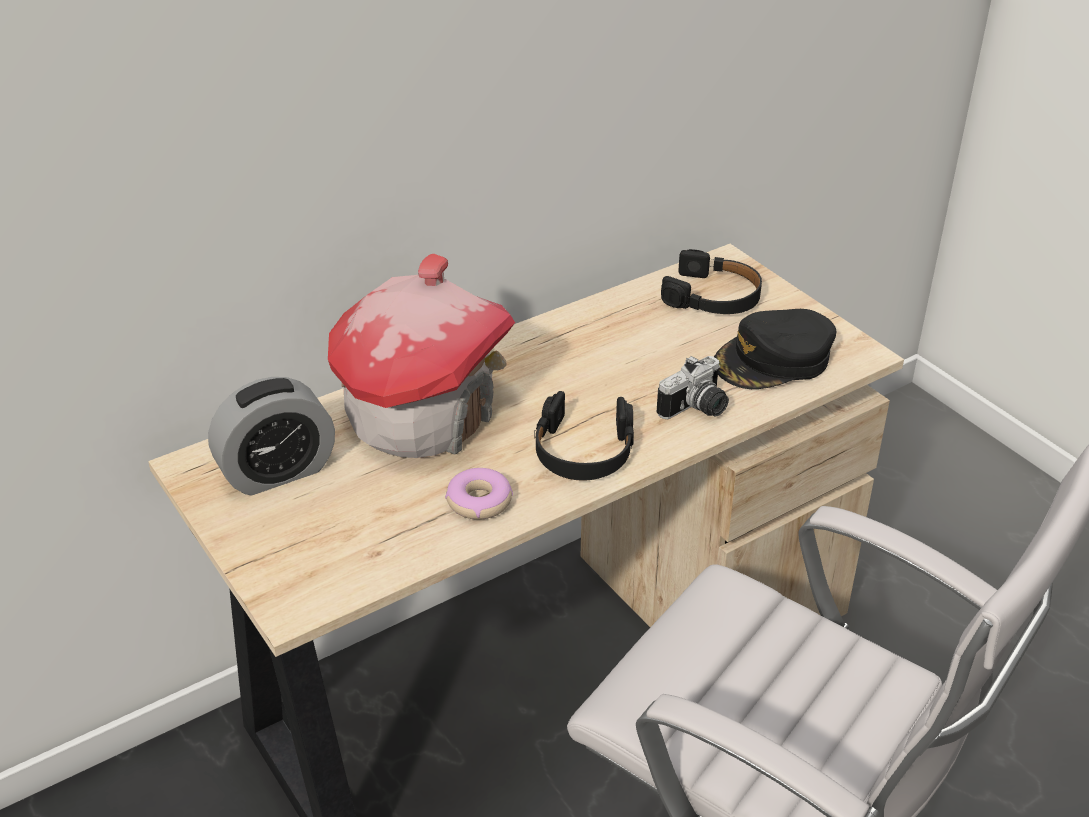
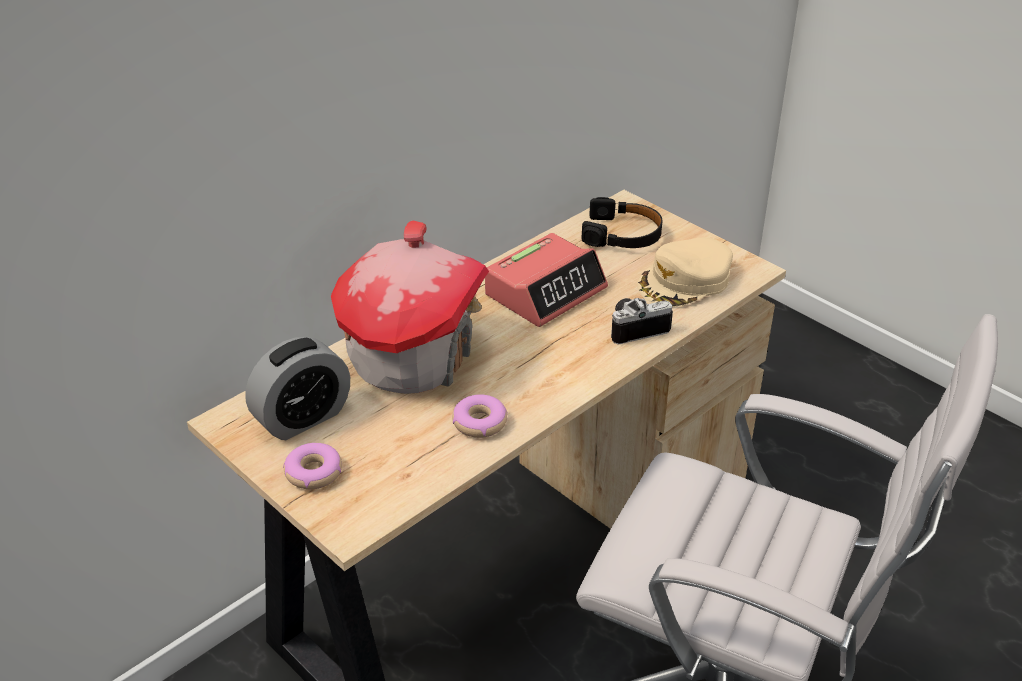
camera: 10 degrees left, 0 degrees up
(271, 537) = (313, 472): none -> donut
(583, 450) = (553, 371): black headphones -> none
(602, 355) = (546, 291): none -> alarm clock
(697, 409) = (635, 328): camera -> camera turned 150 degrees counterclockwise
(774, 360) = (685, 281): black cap -> beige cap

